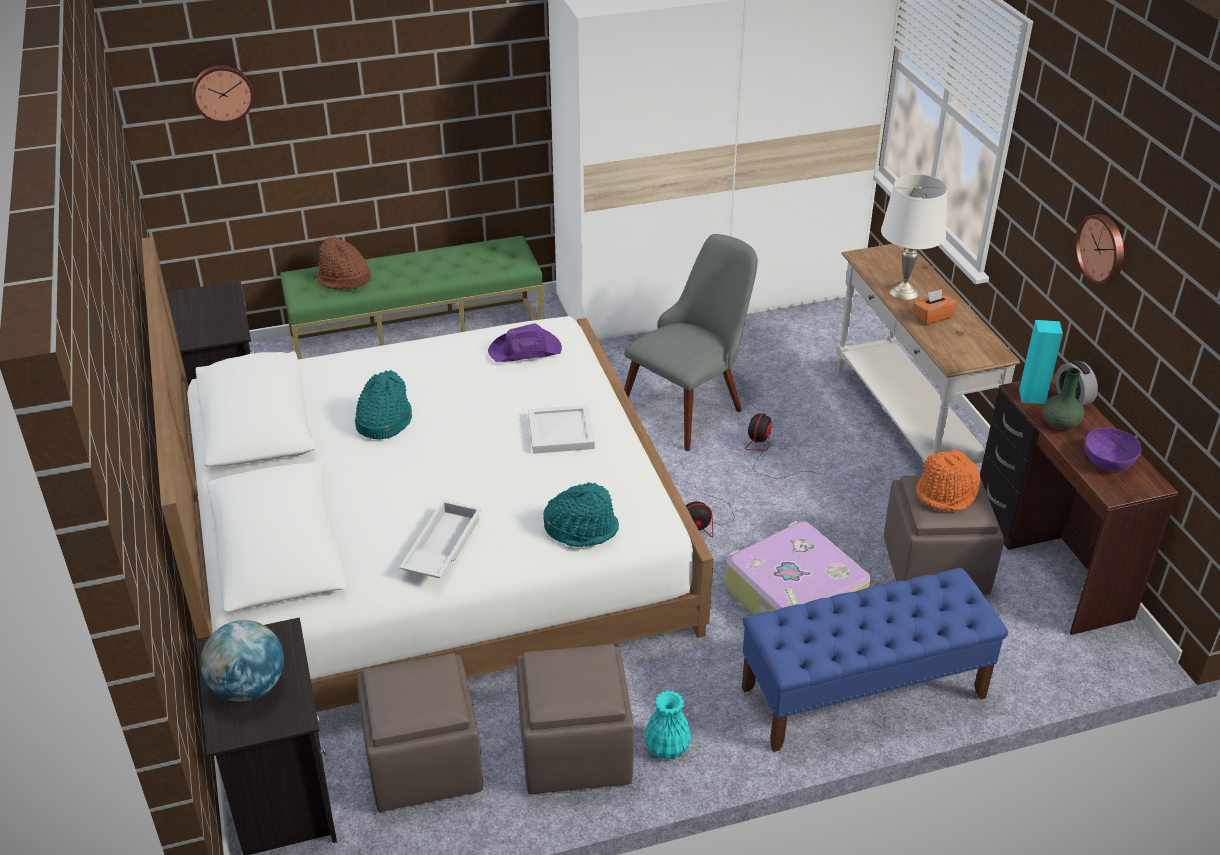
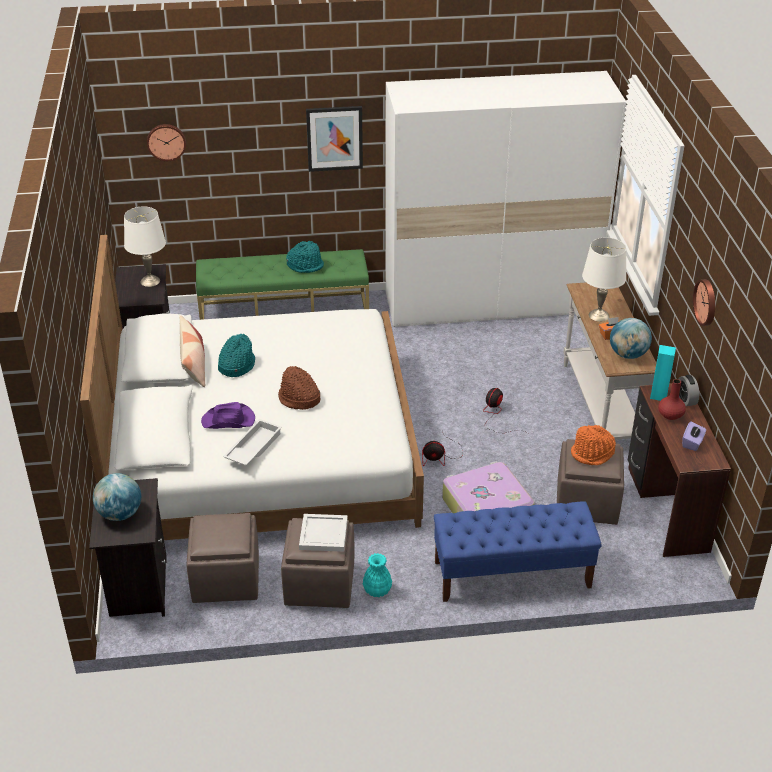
camera: 10 degrees right, 0 degrees up
(221, 307) = (150, 281): none -> white table lamp
(316, 427) = (193, 365): none -> pillow
(343, 279) = (235, 268): brown hat -> brown hat (298, 399)
(476, 71) = (334, 138): none -> picture
(526, 351) = (338, 329): purple hat -> purple hat (229, 421)
(561, 431) = (347, 384): white tray -> white tray (324, 534)
(582, 528) = (342, 446): turquoise hat -> turquoise hat (305, 265)
(690, 404) = (455, 377): grey chair -> none
(966, 342) = (627, 354): none -> globe
(1060, 423) = (670, 415): green vase -> red vase
(1108, 460) = (692, 443): purple bowl -> purple tissue box

